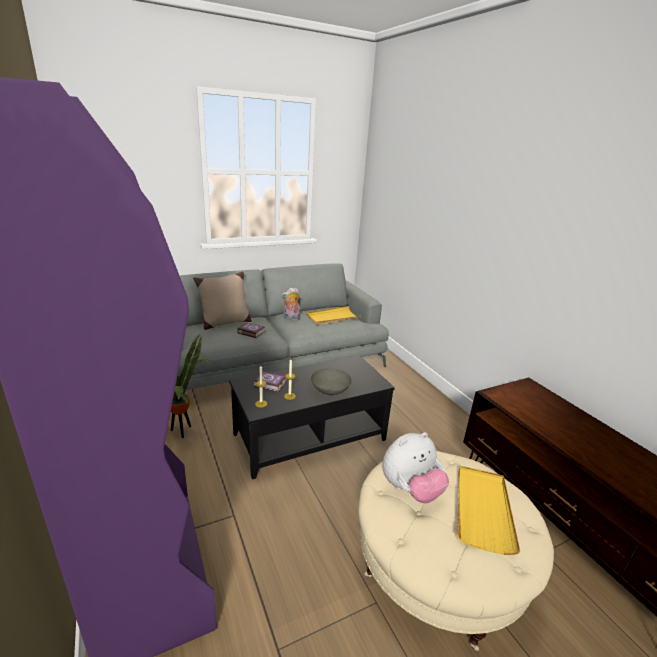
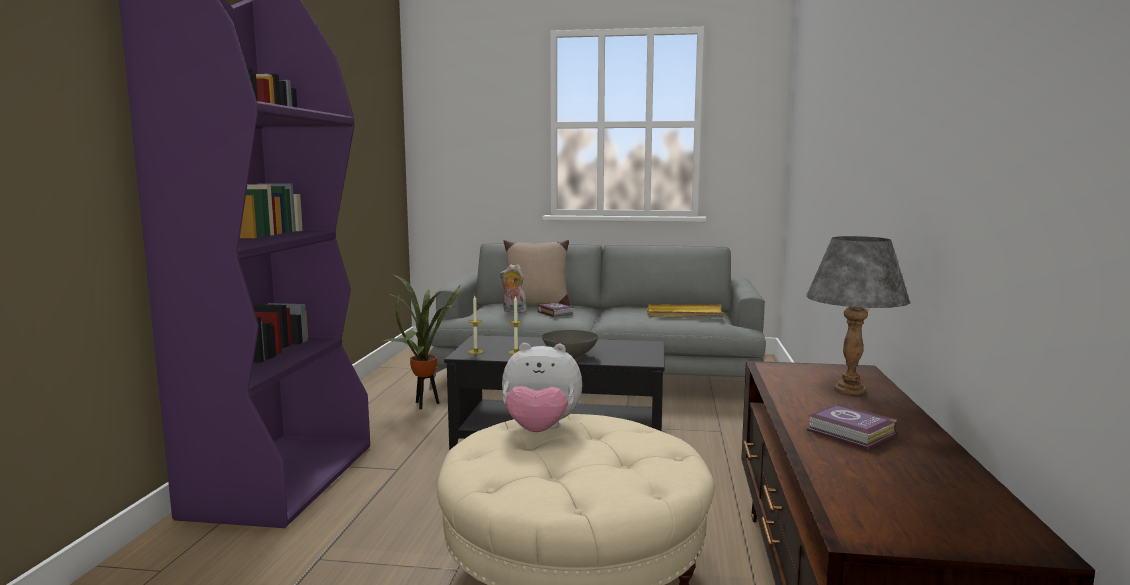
camera: 35 degrees right, 15 degrees down
(270, 384) = (509, 343): book -> book (851, 434)
(291, 319) = (624, 310): plush toy -> plush toy (513, 311)
(482, 509) = (605, 459): yellow tray -> none
(554, 410) = (849, 390): none -> grey table lamp

